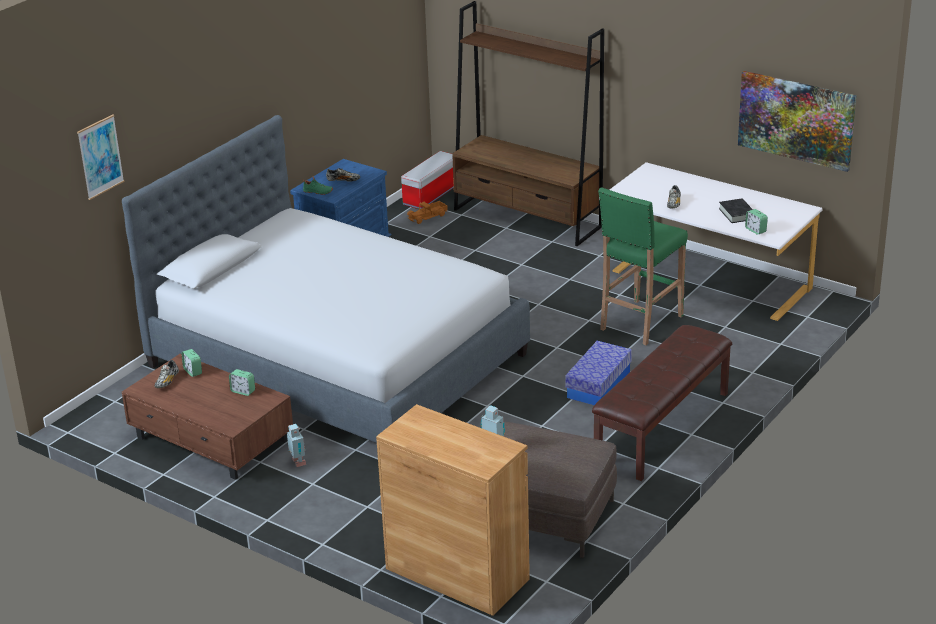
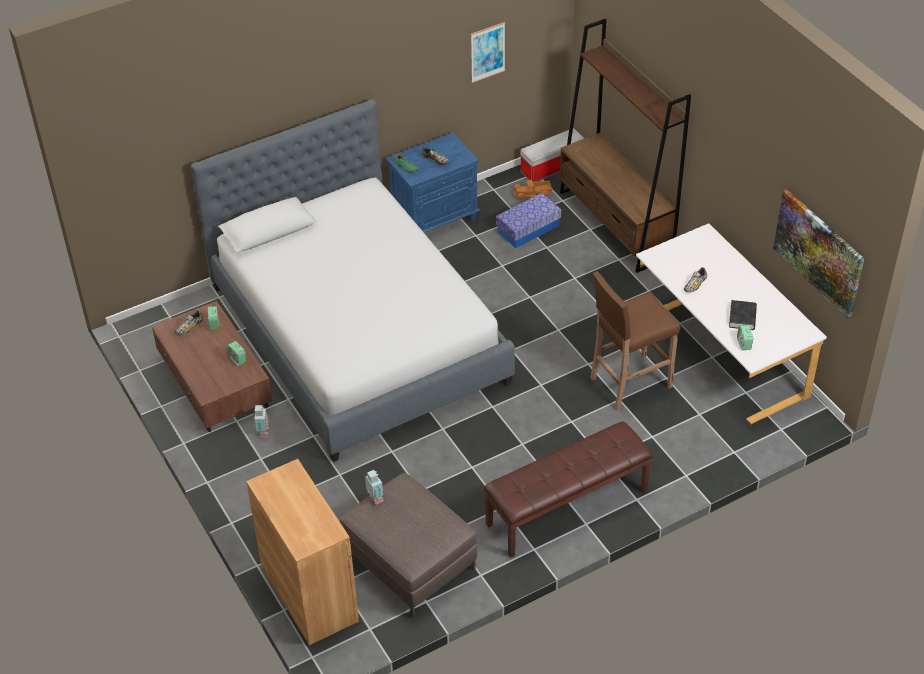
camera: 25 degrees right, 15 degrees up
(100, 157) = (172, 130): picture -> picture (487, 52)
(598, 385) = (547, 440): storage box -> storage box (528, 228)
(640, 323) = (629, 383): green stool -> brown stool

